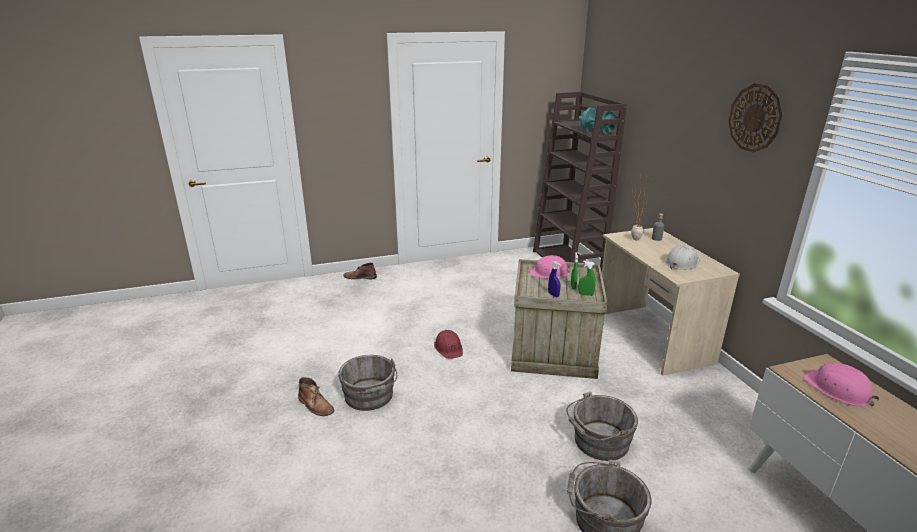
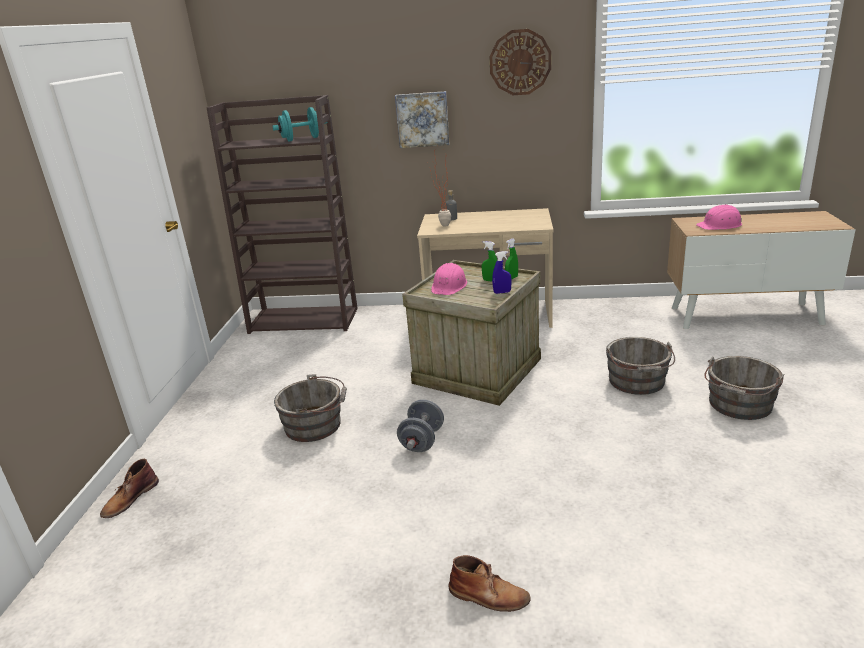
camera: 65 degrees left, 0 degrees up
(316, 405) = (489, 596): brown boot -> brown boot turned 45 degrees clockwise
(370, 397) = (495, 531): grey bucket -> grey bucket (316, 425)
(449, 348) = (422, 441): red hard hat -> grey dumbbell
(676, 145) = (422, 119): none -> picture
(682, 263) = (512, 220): white hard hat -> none

